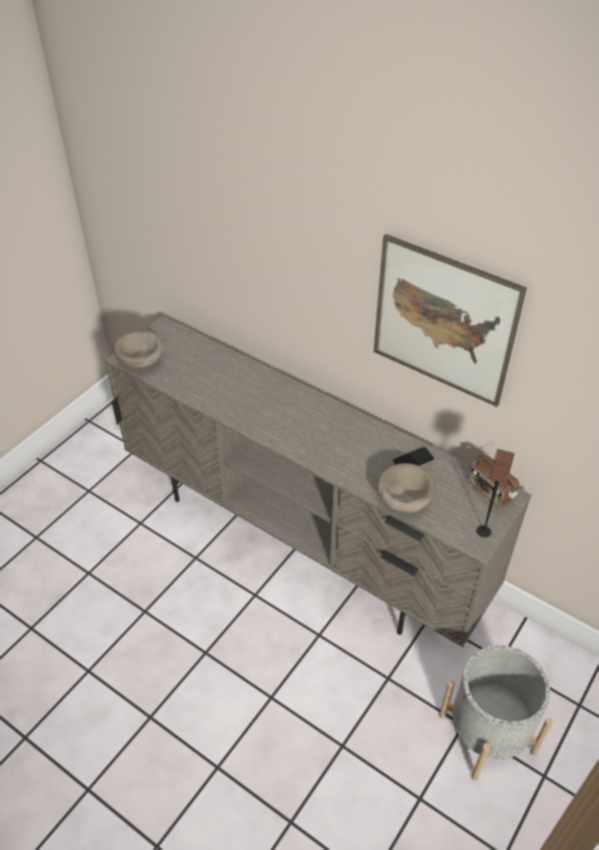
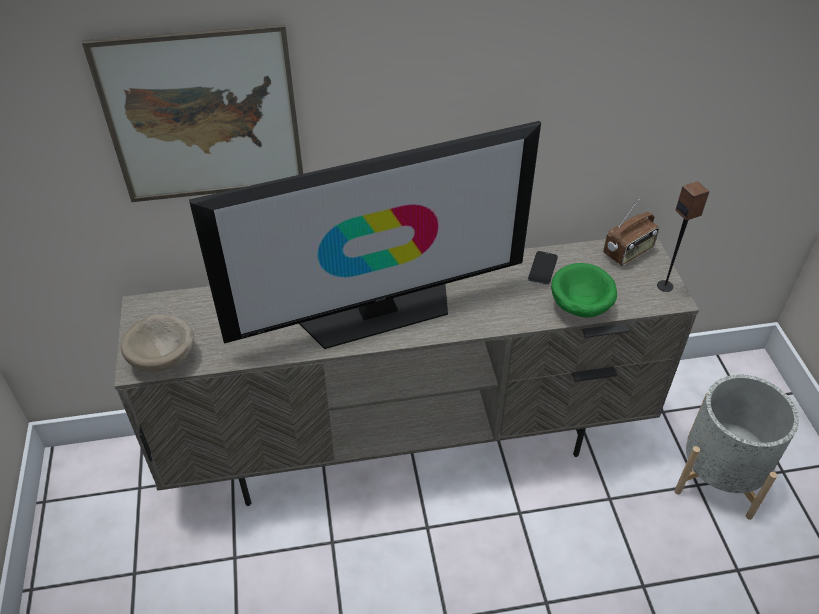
camera: 45 degrees left, 0 degrees up
(277, 415) = (378, 312): none -> television
(403, 500) = (579, 306): beige bowl -> green bowl
(444, 321) = (543, 96): picture -> picture (203, 116)
(489, 492) = (628, 253): radio -> radio turned 45 degrees counterclockwise

